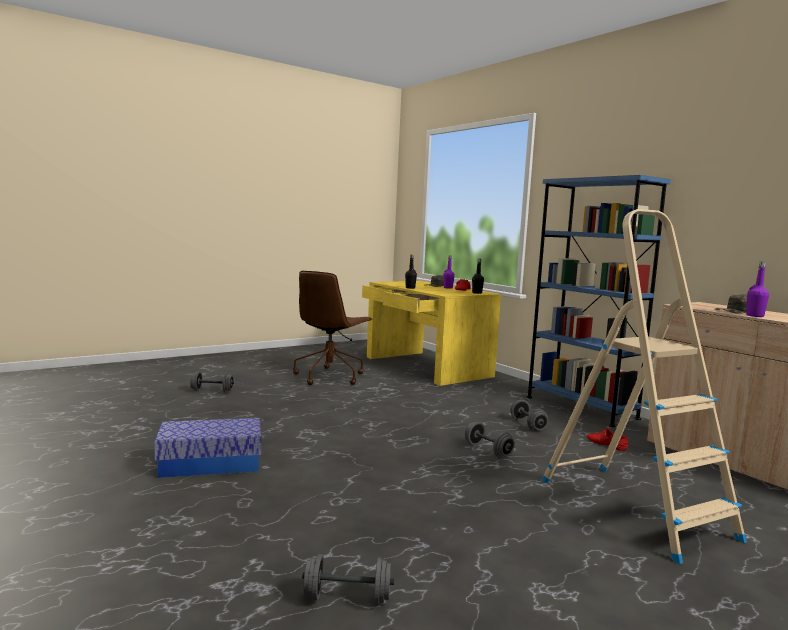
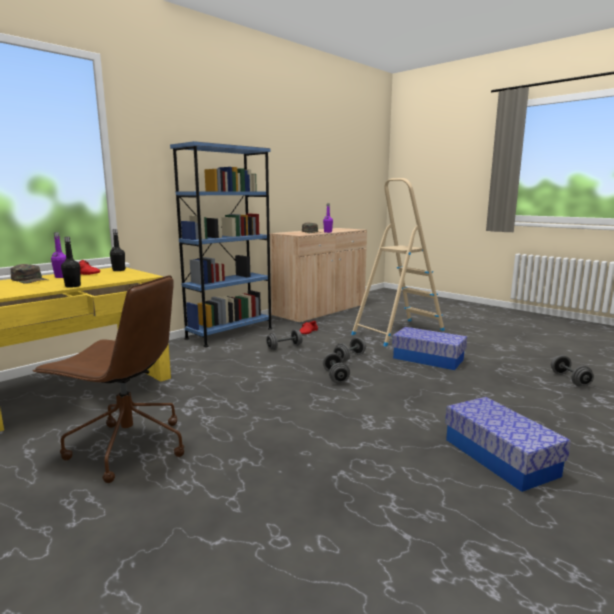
camera: 100 degrees left, 5 degrees up
(212, 391) = (243, 549): grey dumbbell -> grey dumbbell (335, 377)
(480, 498) = (428, 359): none -> storage box

